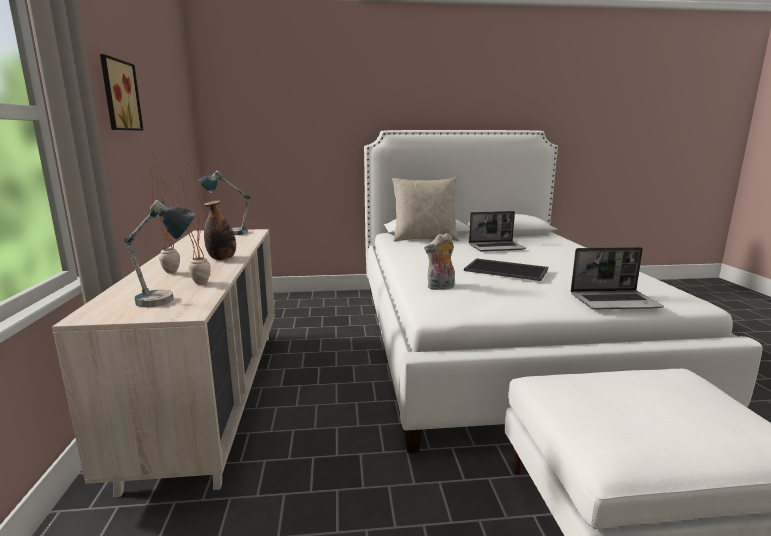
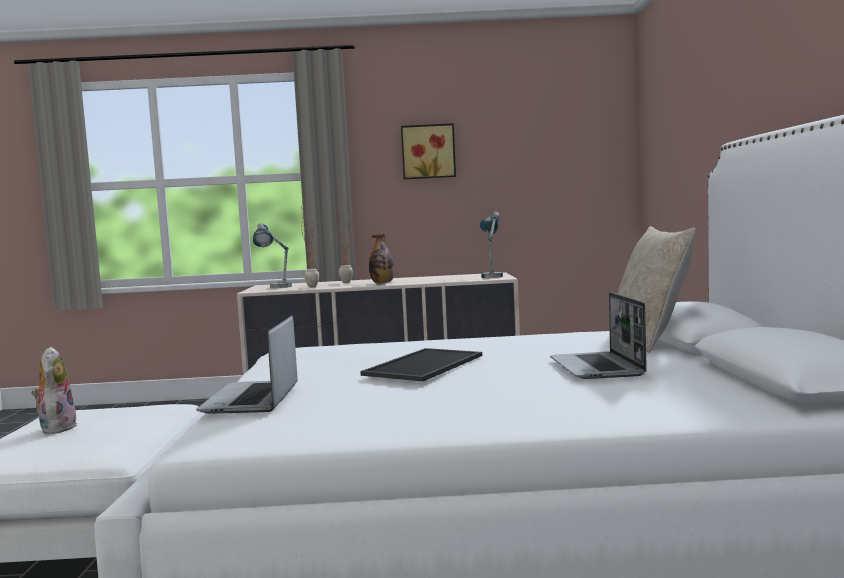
camera: 95 degrees right, 10 degrees down
(440, 288) = (360, 348): plush toy -> plush toy (56, 428)

